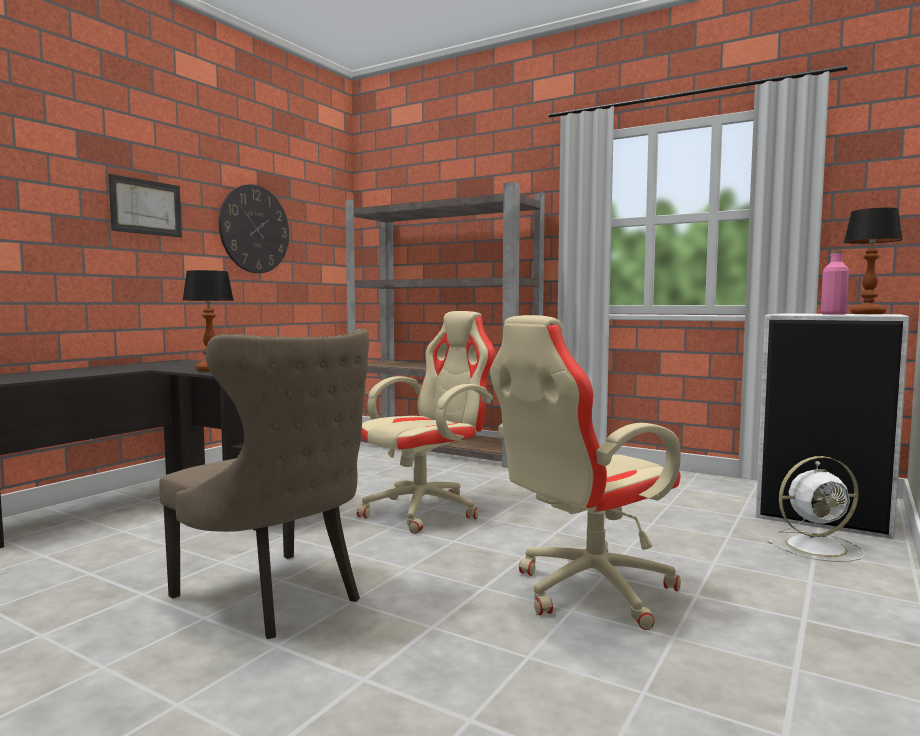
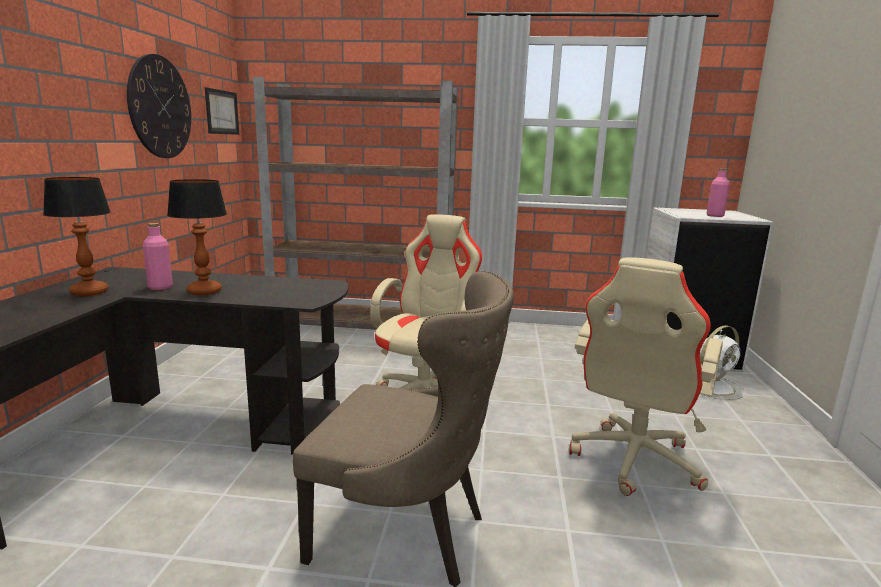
camera: 25 degrees left, 10 degrees up
(146, 207) = (52, 85): picture -> picture (222, 112)
(186, 367) = (160, 287): none -> pink bottle
(867, 314) = (726, 213): table lamp -> table lamp (89, 292)

